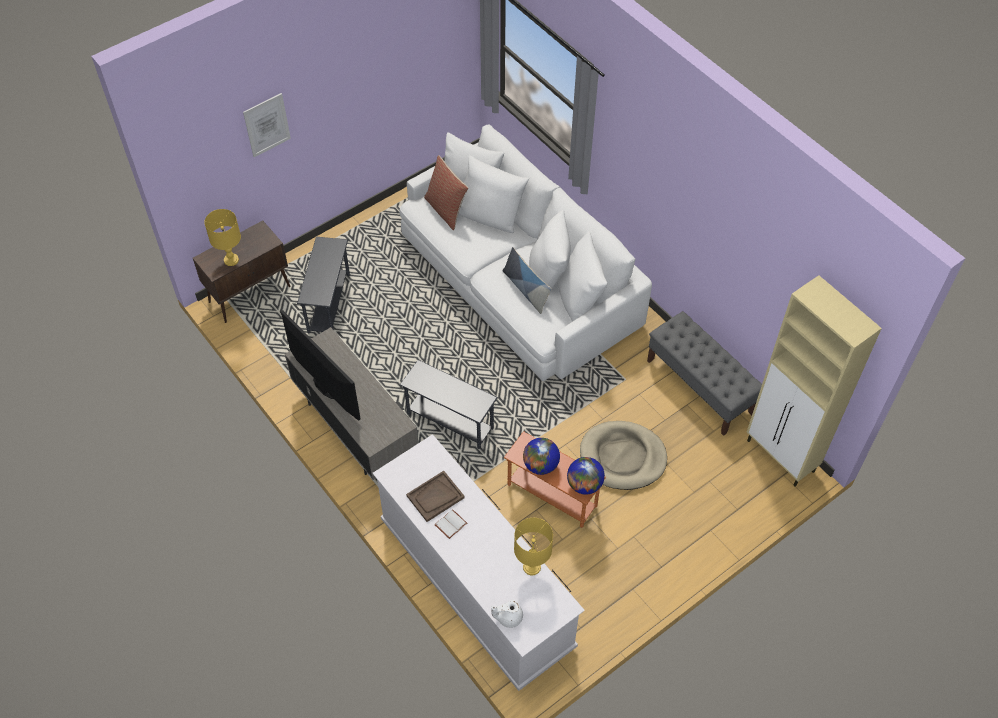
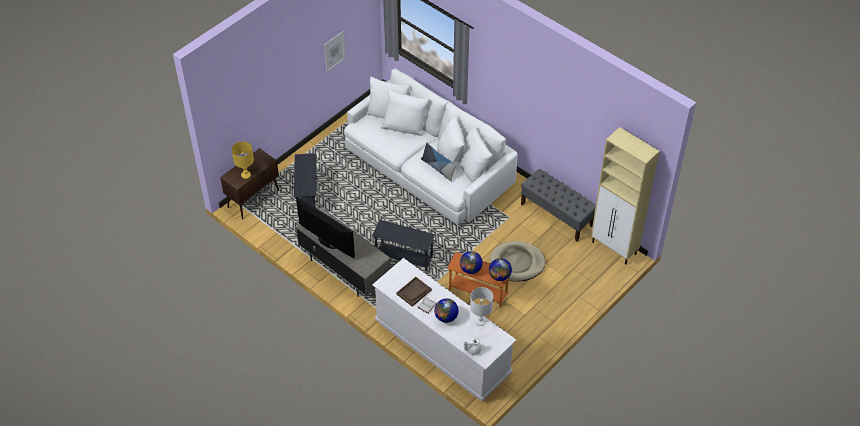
camera: 10 degrees left, 5 degrees down
(267, 125) = (263, 85): picture -> picture (334, 51)
(446, 210) = (376, 126): pillow -> none
(477, 550) = (446, 317): none -> globe
(532, 567) = (480, 321): yellow table lamp -> white table lamp

